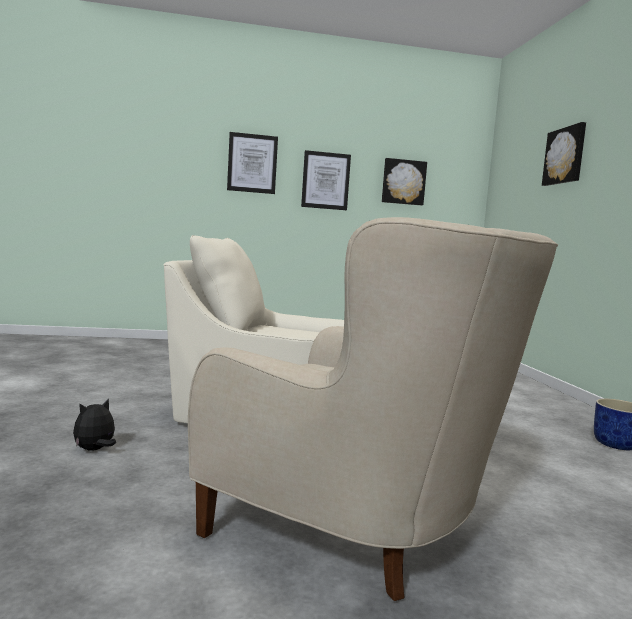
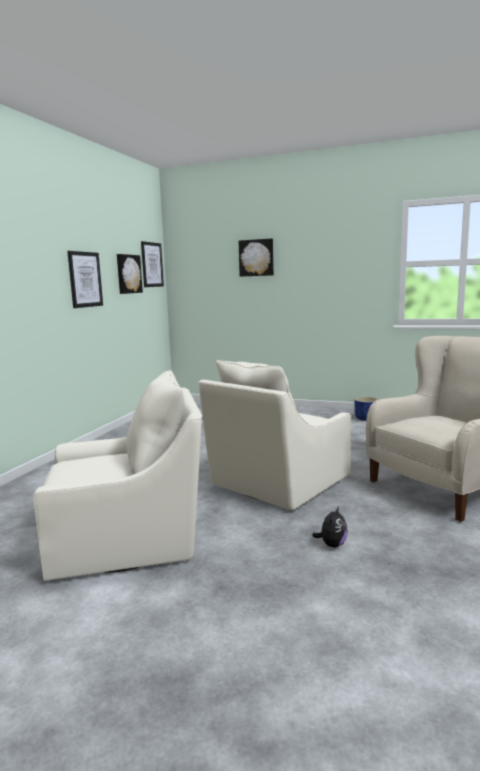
camera: 60 degrees left, 5 degrees up
(95, 450) = (332, 545): plush toy -> plush toy turned 135 degrees counterclockwise
(96, 378) = (129, 538): none -> beige armchair
(252, 163) = (31, 268): picture -> picture (152, 264)

